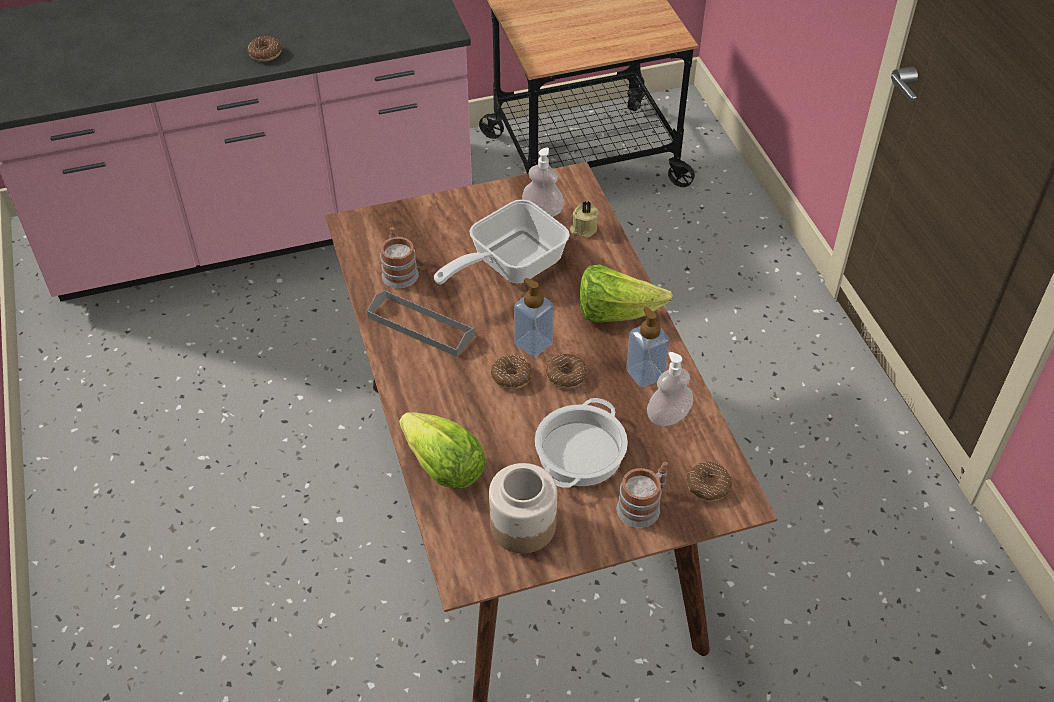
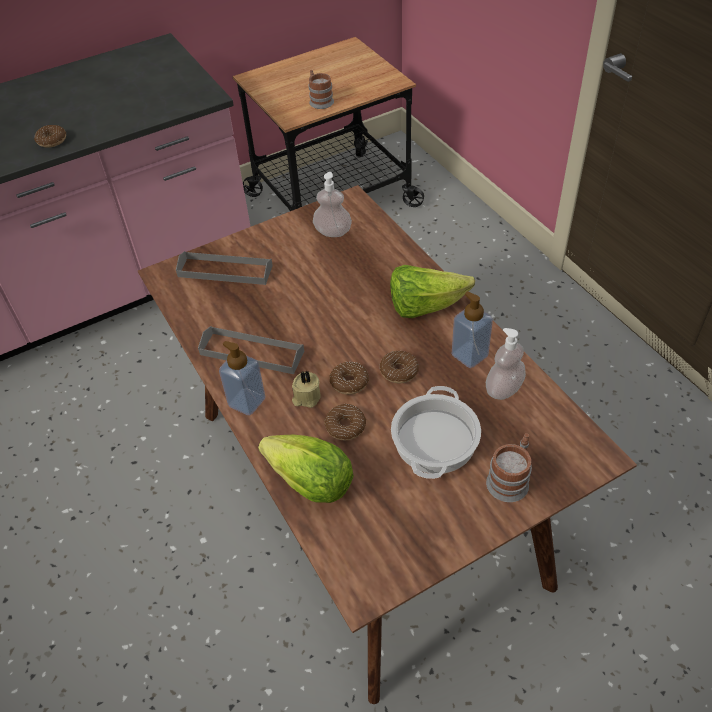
camera: 10 degrees left, 0 degrees up
(399, 271) = (218, 307): mug -> mug (319, 100)
(416, 233) = (225, 271): none -> grey tray
(508, 265) = (316, 283): frying pan -> none
(522, 526) = (403, 525): jar -> none
(533, 343) = (360, 348): soap dispenser -> soap dispenser (247, 402)
(583, 229) = (373, 240): beige candle -> beige candle (306, 397)
(707, 486) = (562, 447): donut -> donut (345, 426)

